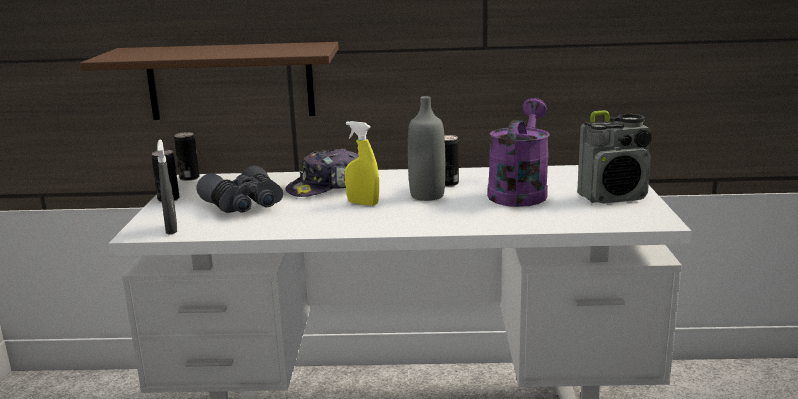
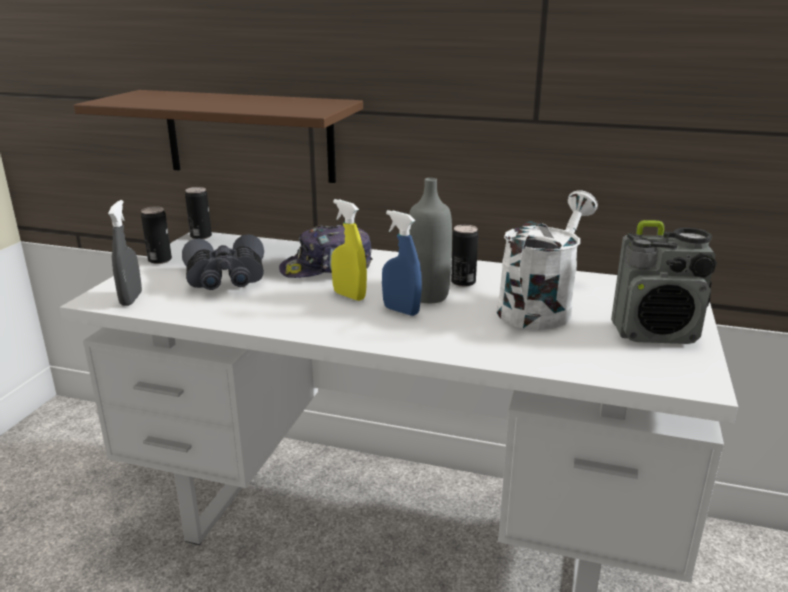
camera: 15 degrees right, 5 degrees up
(413, 207) = (401, 310): none -> blue spray bottle
(519, 191) = (540, 306): purple watering can -> white watering can

